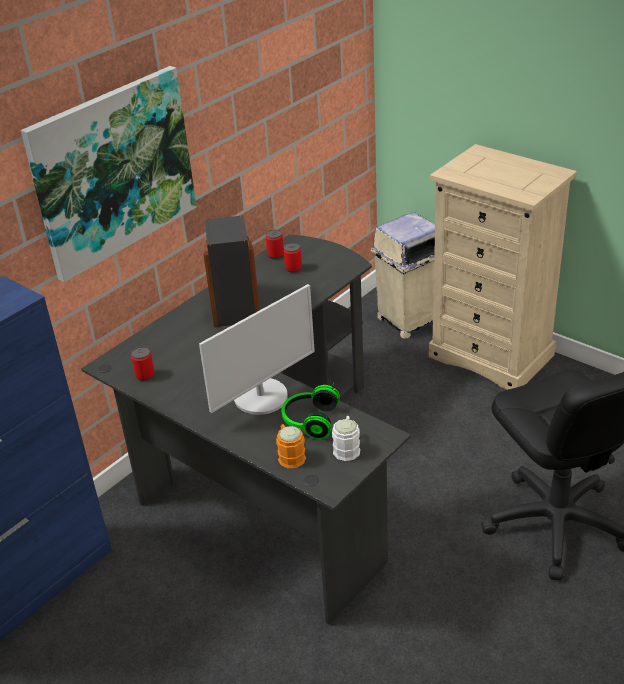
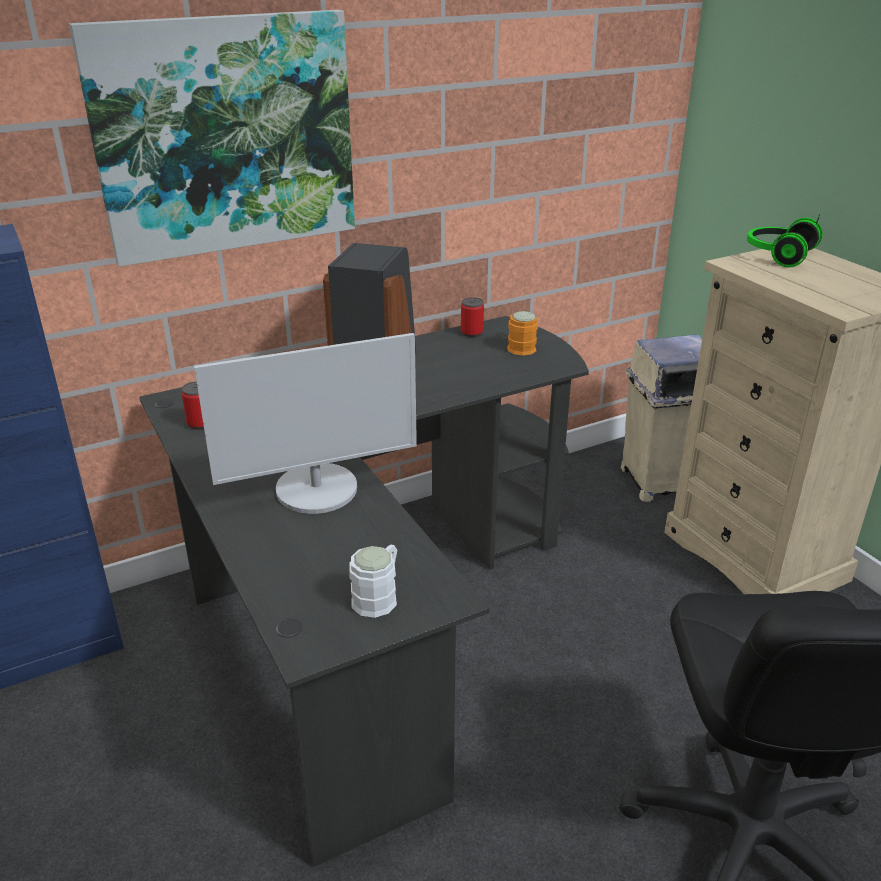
camera: 20 degrees right, 5 degrees down
(290, 455) = (289, 580): orange mug -> orange mug (521, 346)
(293, 268) = (482, 351): can -> none
(309, 421) = (355, 541): headphones -> headphones (778, 255)

